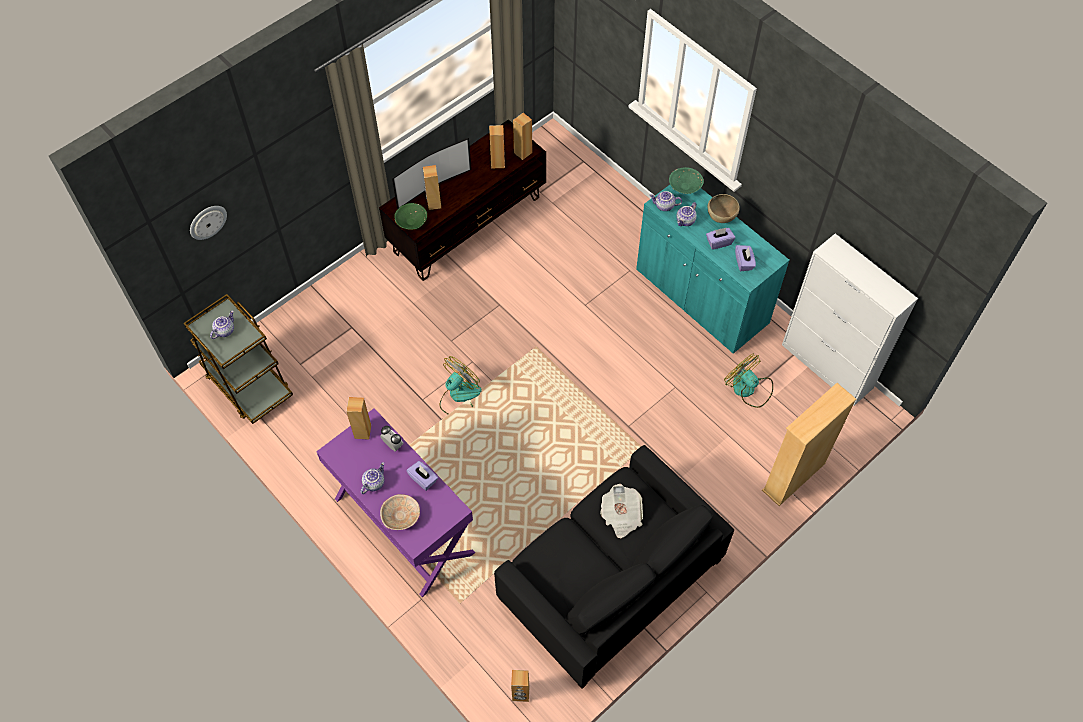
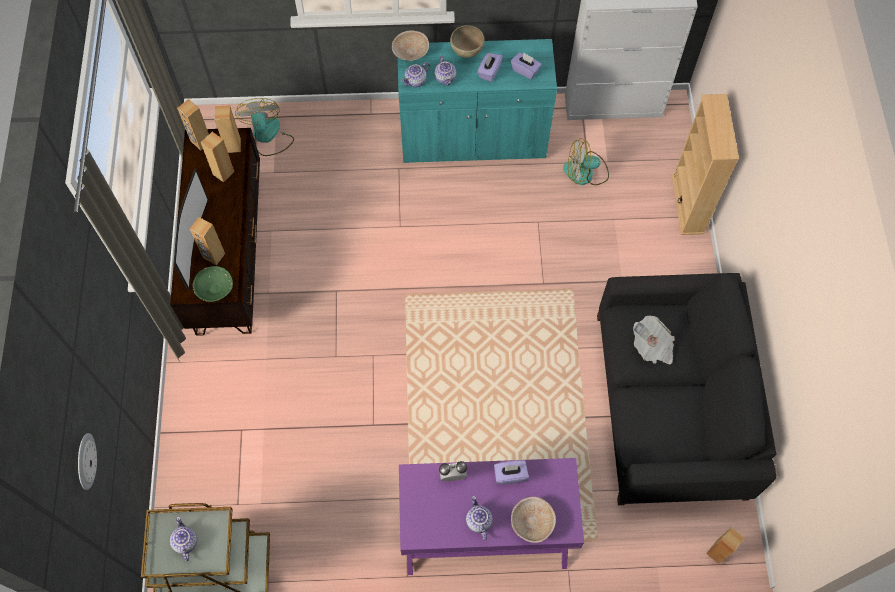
camera: 50 degrees left, 5 degrees up
(362, 431) = (415, 492): brown speaker -> brown speaker (200, 141)
(459, 397) = (398, 392): fan -> fan (268, 137)
(684, 186) = (410, 52): green bowl -> beige bowl

